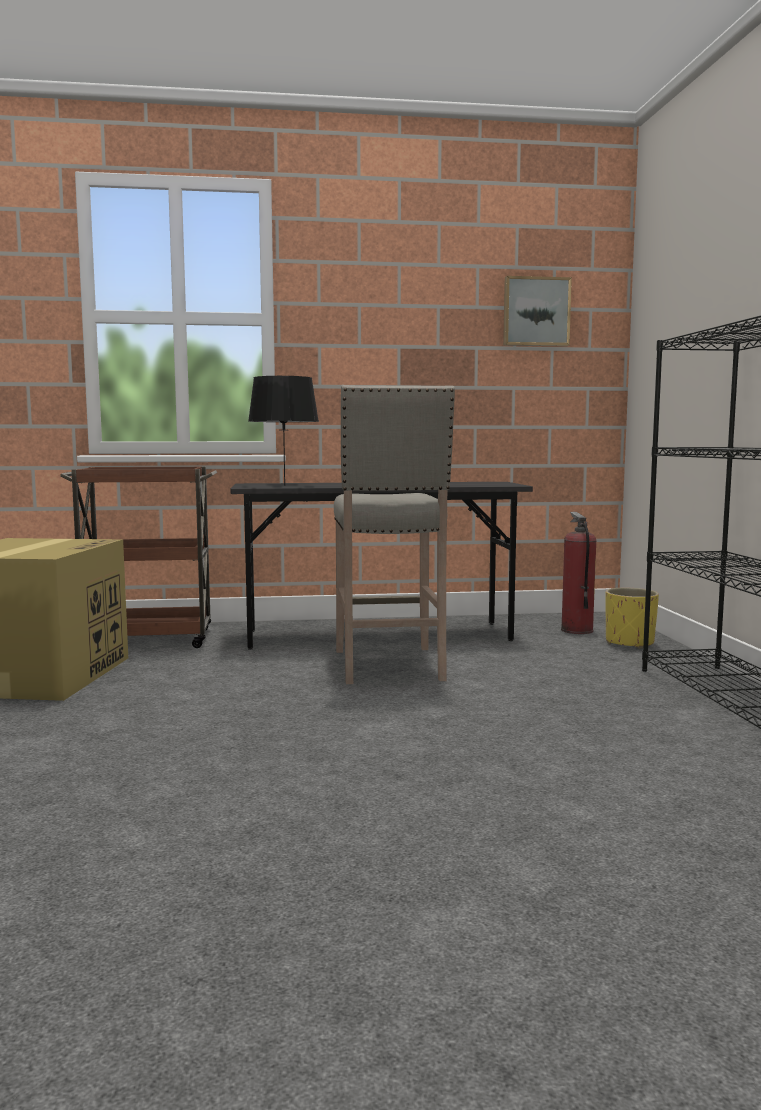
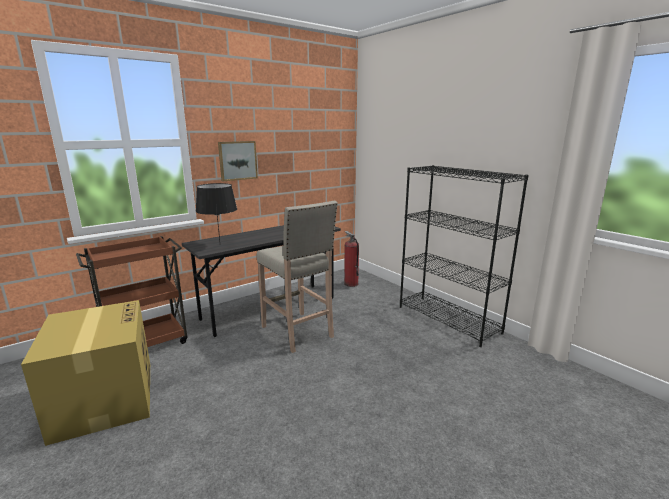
camera: 30 degrees left, 10 degrees up
(535, 312) = (319, 132): picture -> picture (237, 160)
(630, 643) = (378, 288): yellow planter -> none

